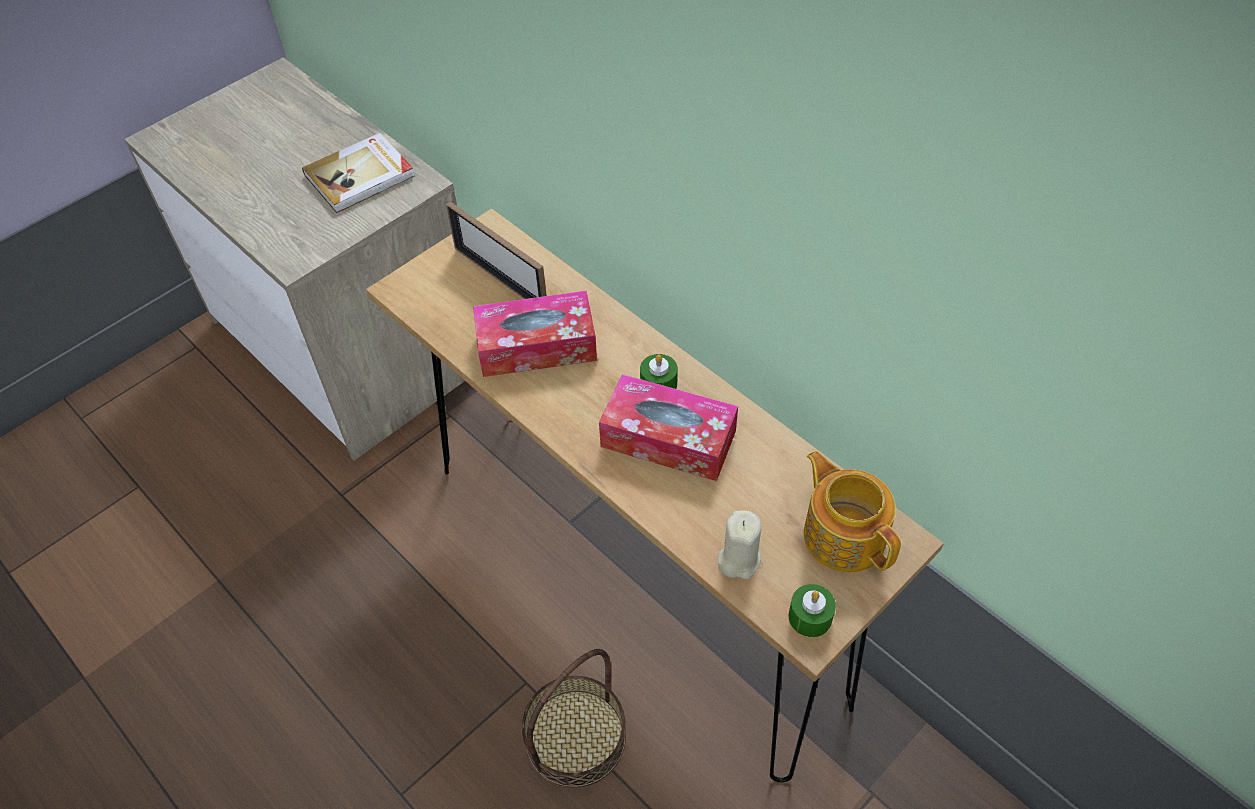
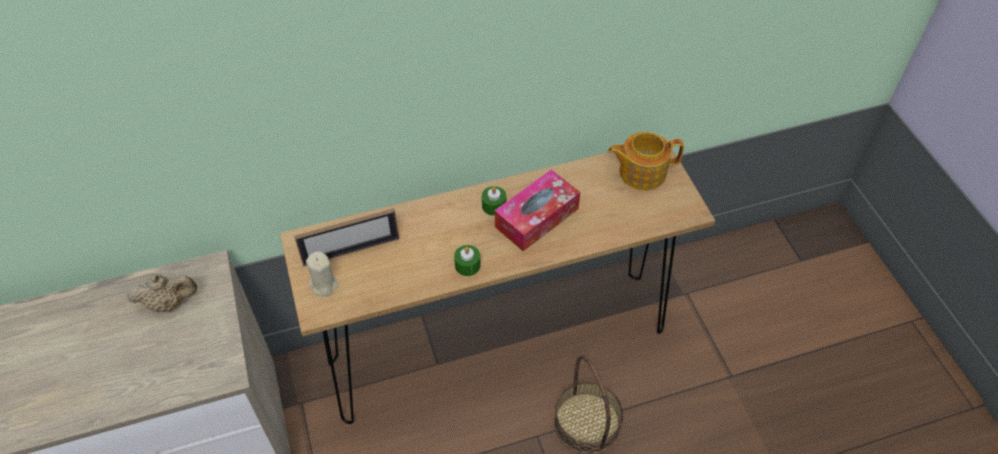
camera: 65 degrees left, 0 degrees up
(361, 176) = (169, 303): book -> beige teapot
(536, 346) = (423, 253): tissue box -> none
(738, 559) = (633, 221): beige candle -> beige candle (323, 285)
(810, 617) = (682, 207): green candle -> green candle (467, 265)

